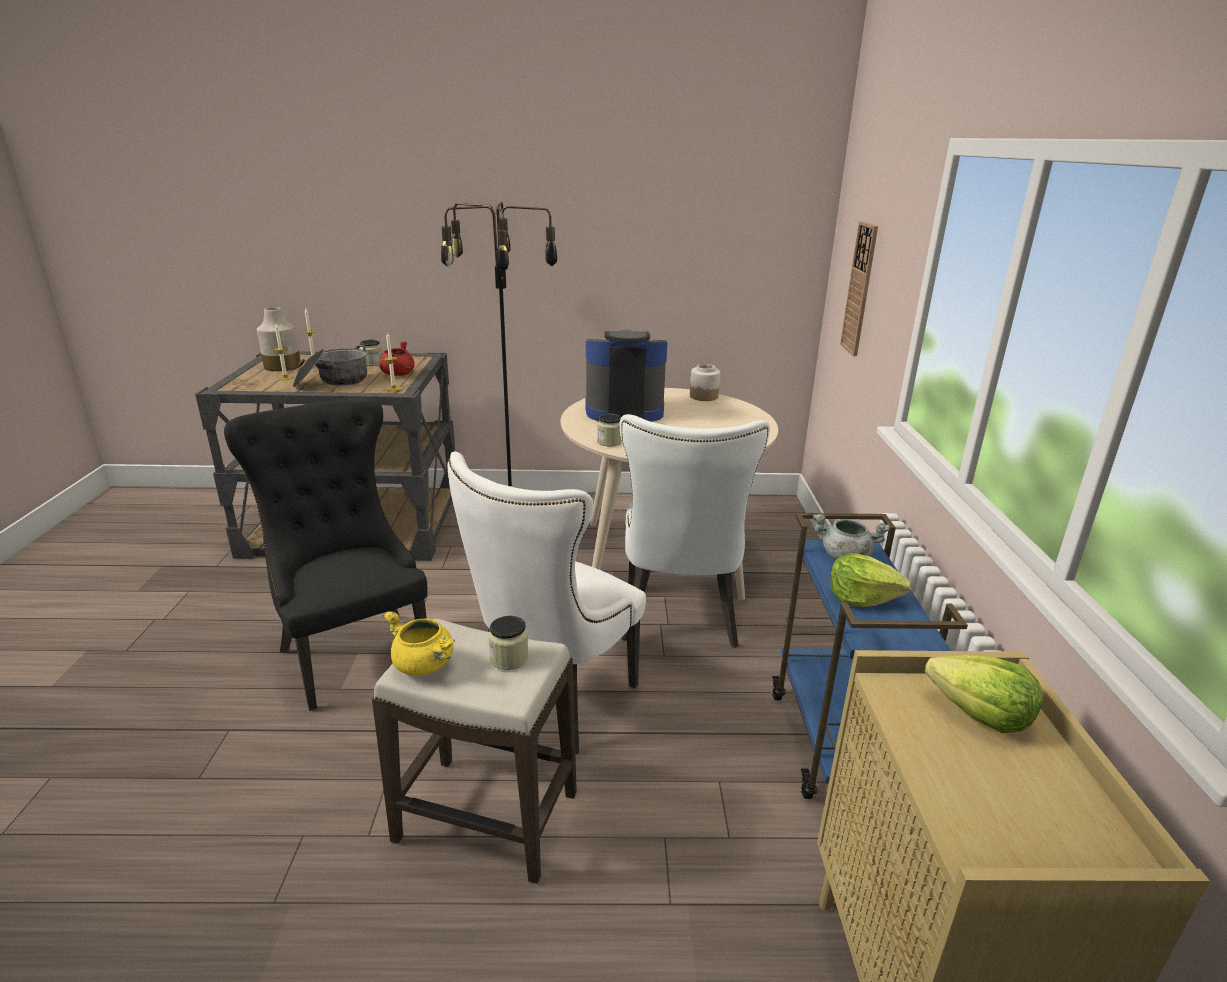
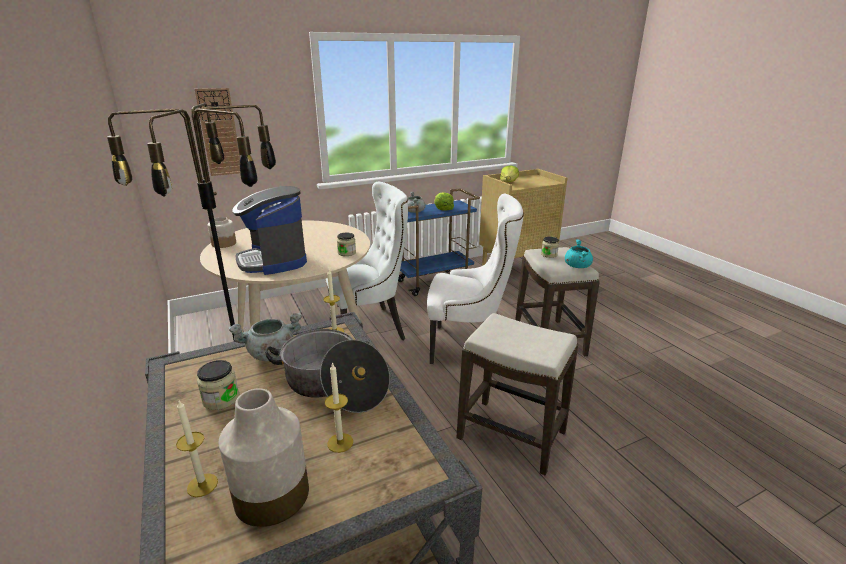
camera: 115 degrees left, 0 degrees up
(354, 656) = (511, 435): black chair -> stool
(398, 374) = (271, 354): red cooking pot -> grey cooking pot
(424, 665) = (577, 266): yellow cooking pot -> turquoise cooking pot

